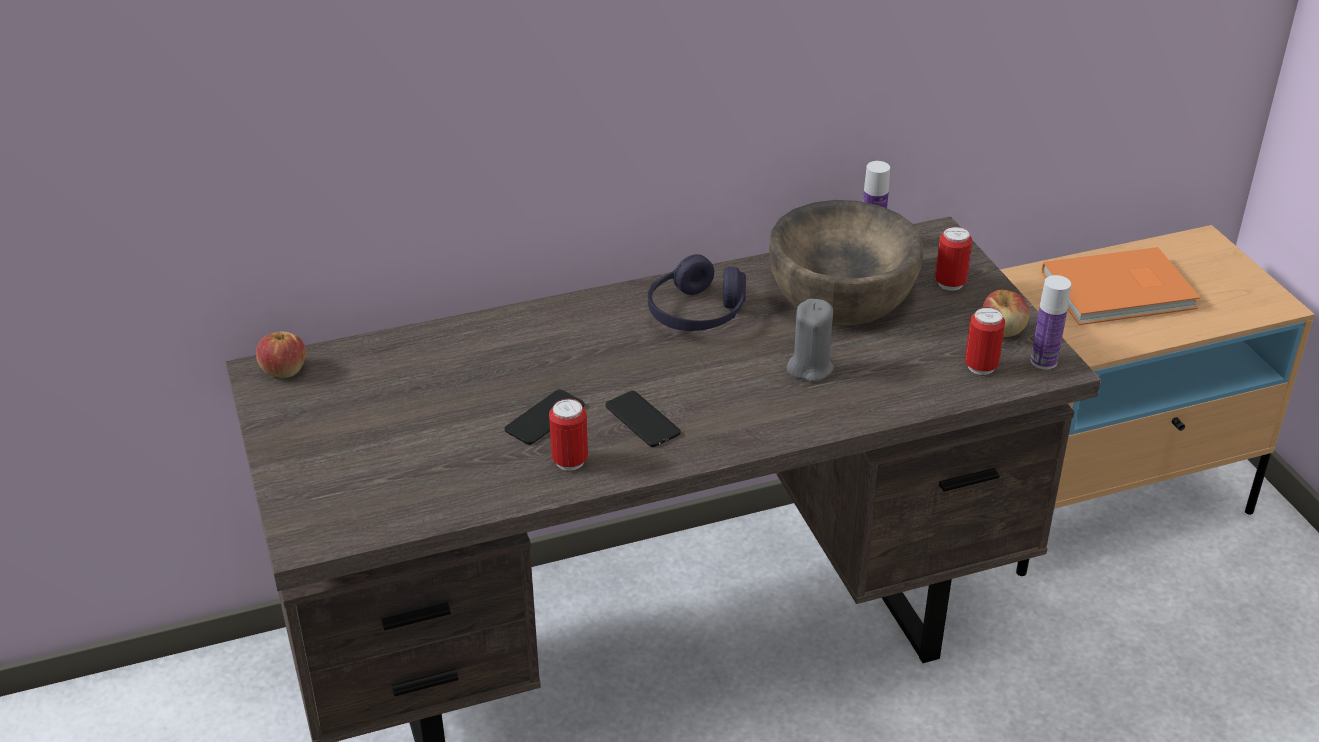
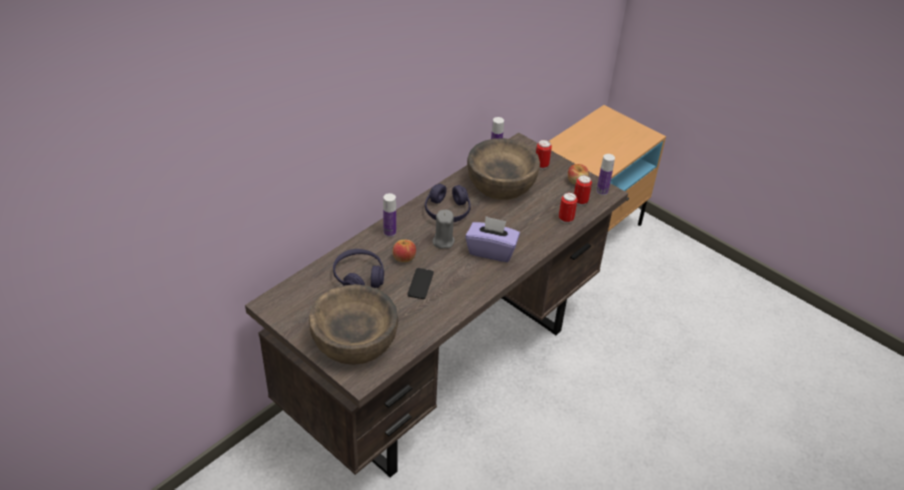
camera: 30 degrees left, 5 degrees up
(283, 370) = (279, 300): apple -> apple (404, 258)
(351, 473) = (354, 340): none -> brown bowl
(446, 374) = (359, 277): none -> purple headphones
(562, 318) = (389, 232): none -> bottle
(570, 461) = (447, 300): can -> can (566, 219)
(642, 420) = (463, 270): phone -> none
(725, 402) = (491, 250): none -> purple tissue box
(809, 368) = (514, 223): grey candle -> grey candle (443, 241)
(1121, 292) = (590, 146): orange book -> none

